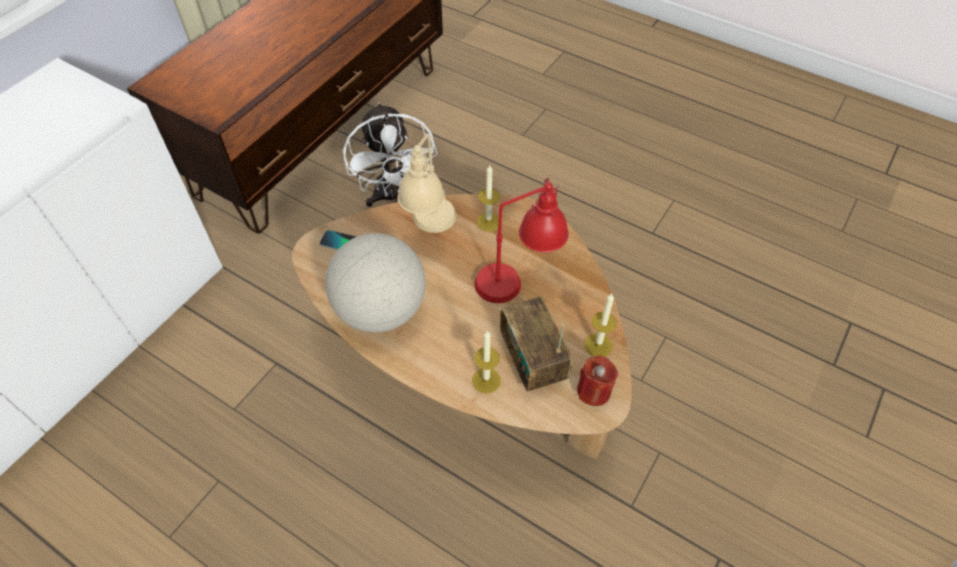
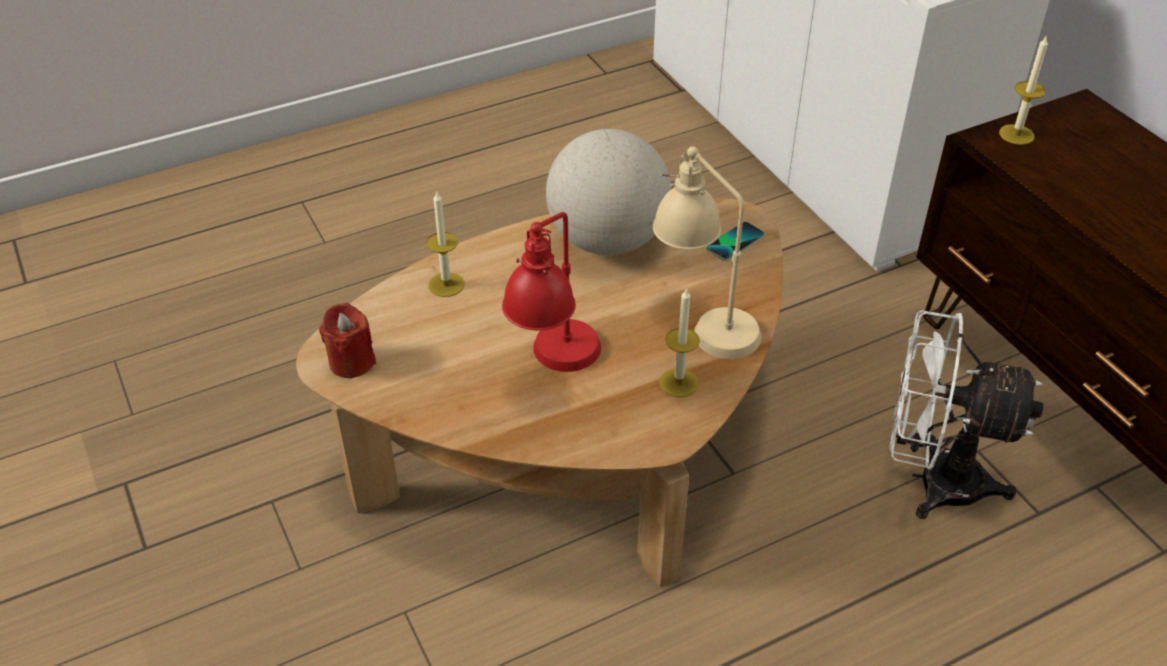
camera: 120 degrees right, 10 degrees down
(532, 359) = (436, 331): radio -> none
(598, 345) = (401, 396): candle -> candle (1016, 134)

